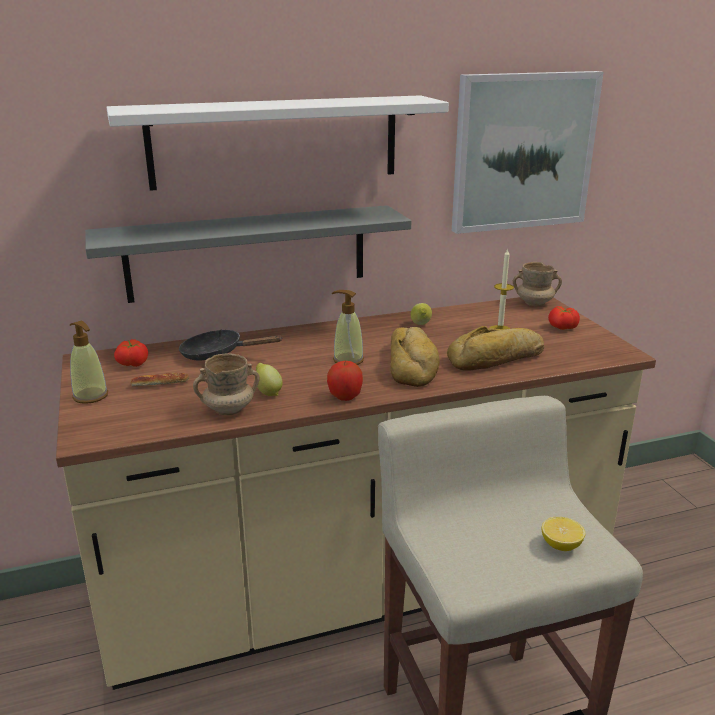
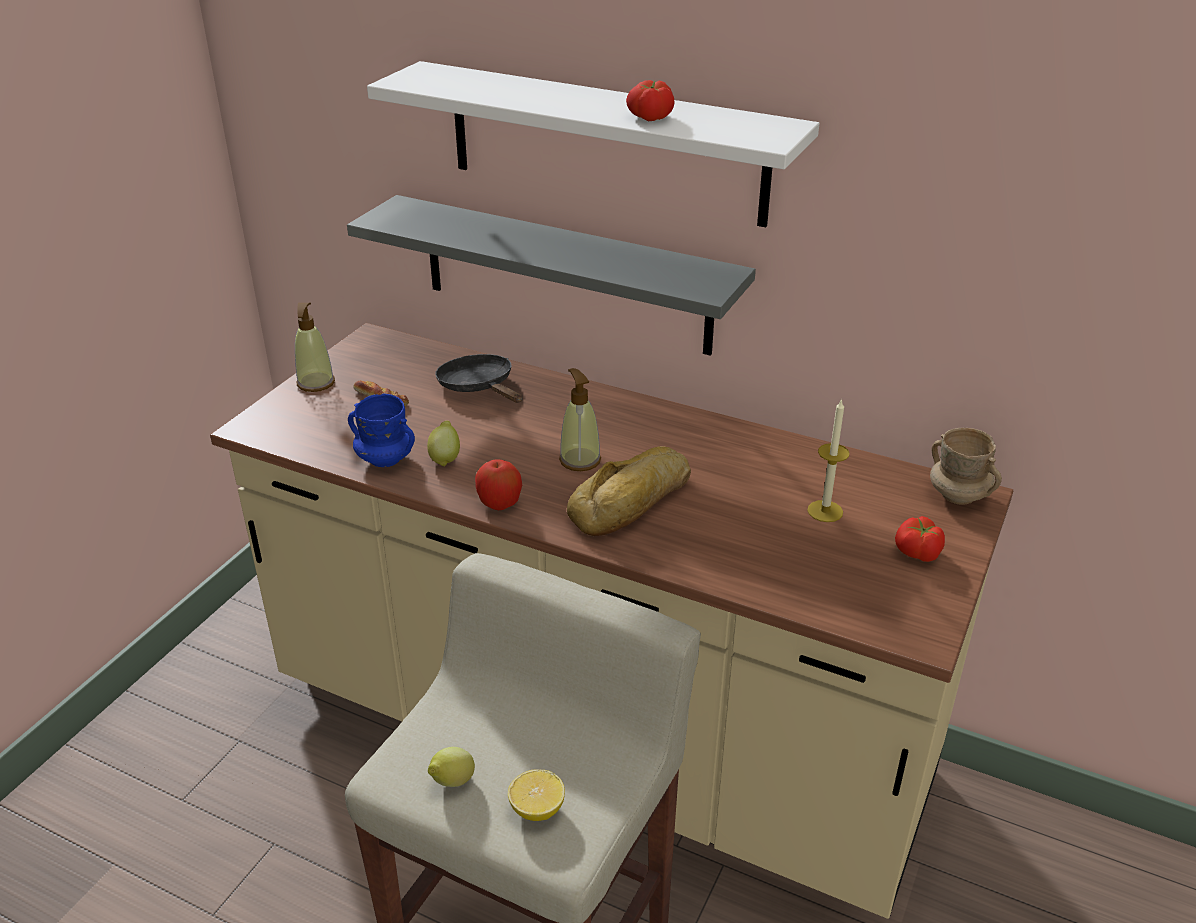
camera: 45 degrees right, 10 degrees up
(132, 363) = (397, 362): tomato -> tomato (649, 117)
(228, 410) = (384, 459): beige mug -> blue mug
(420, 325) = (741, 454): lemon -> lemon (451, 782)
(497, 359) = (739, 549): bread -> none
(523, 152) = (998, 248): picture -> none

